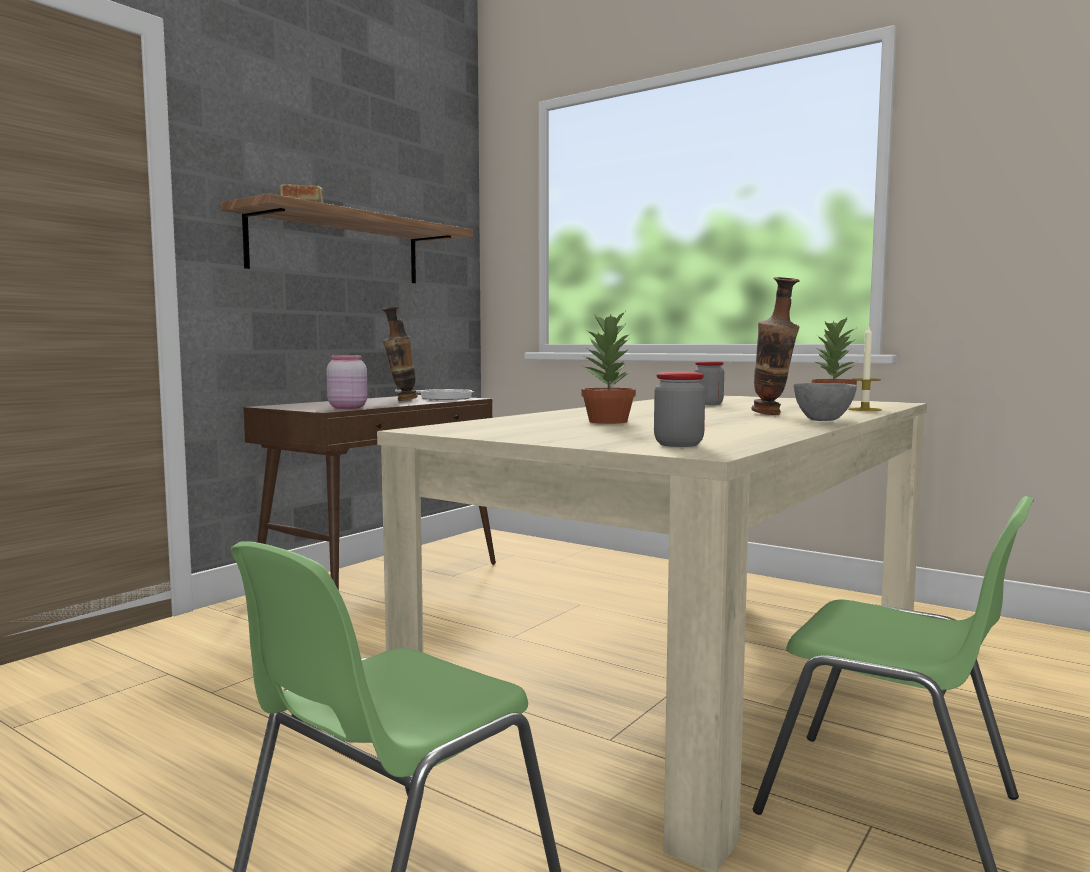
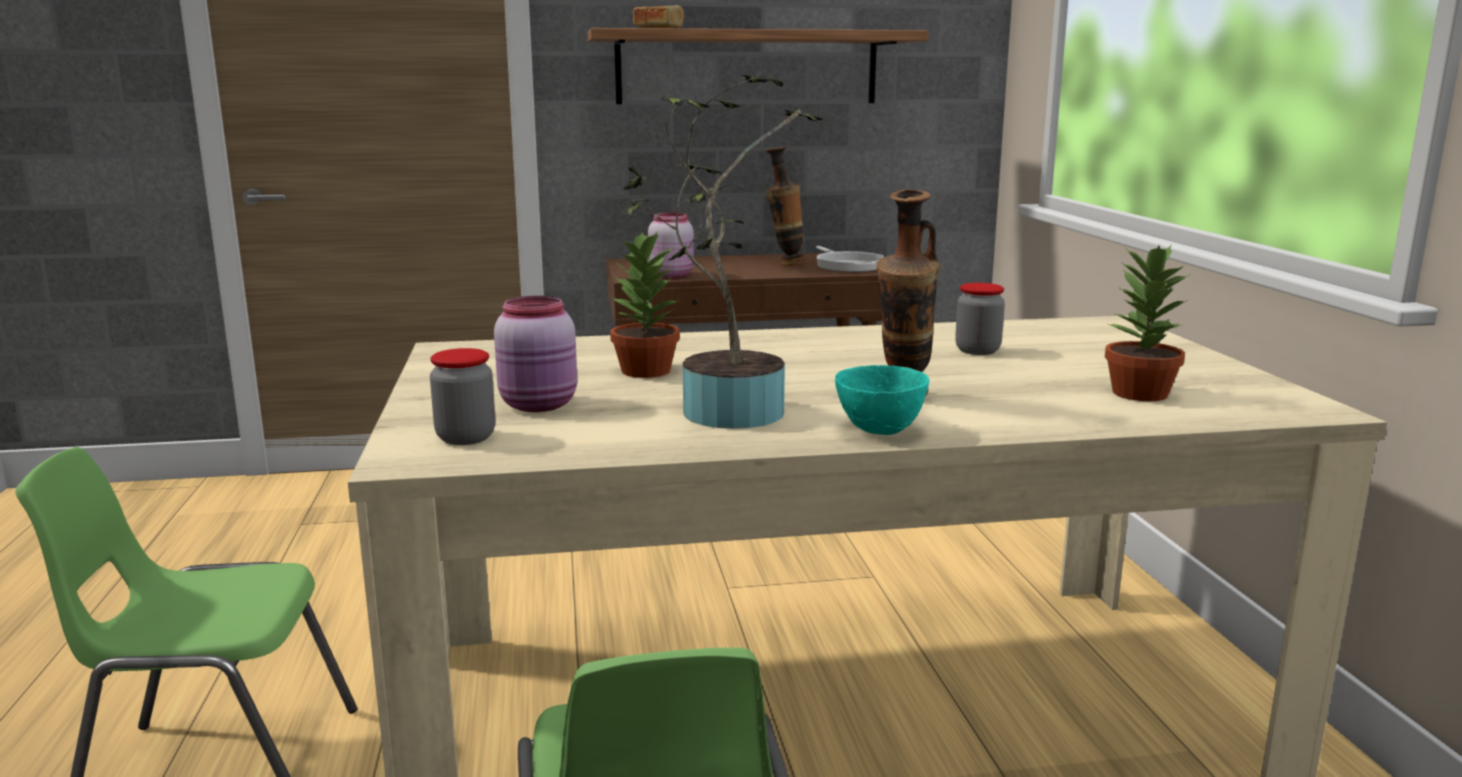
camera: 45 degrees right, 10 degrees up
(636, 434) = (540, 405): none -> pink jar
(730, 424) = (720, 411): none -> potted plant
(824, 420) = (881, 431): grey bowl -> turquoise bowl
(865, 409) = (1118, 417): candle -> none

